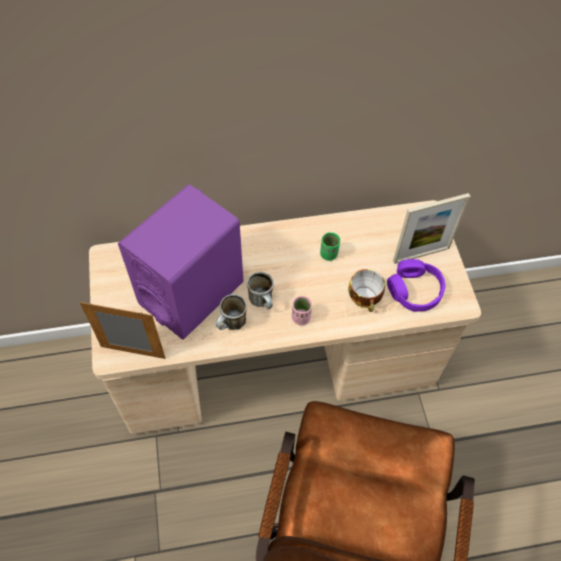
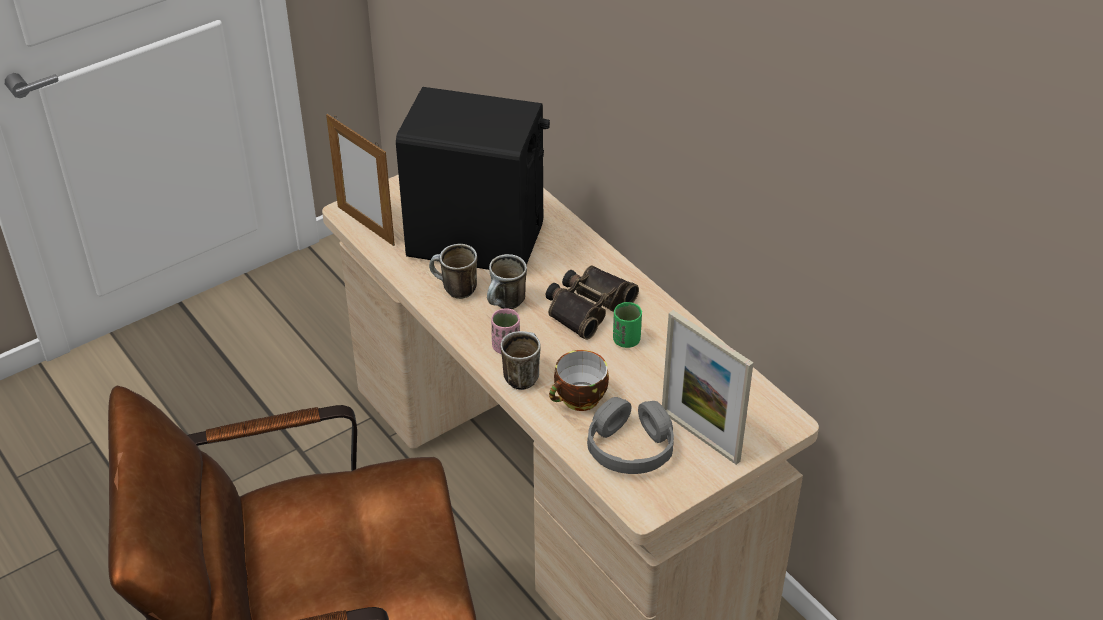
camera: 65 degrees right, 15 degrees down
(133, 352) = (366, 225): picture frame -> picture frame turned 150 degrees clockwise
(191, 293) = (476, 240): purple speaker -> black speaker
(288, 260) = (587, 306): none -> binoculars
(330, 319) = (522, 375): none -> mug
(414, 290) = (630, 447): purple headphones -> grey headphones

